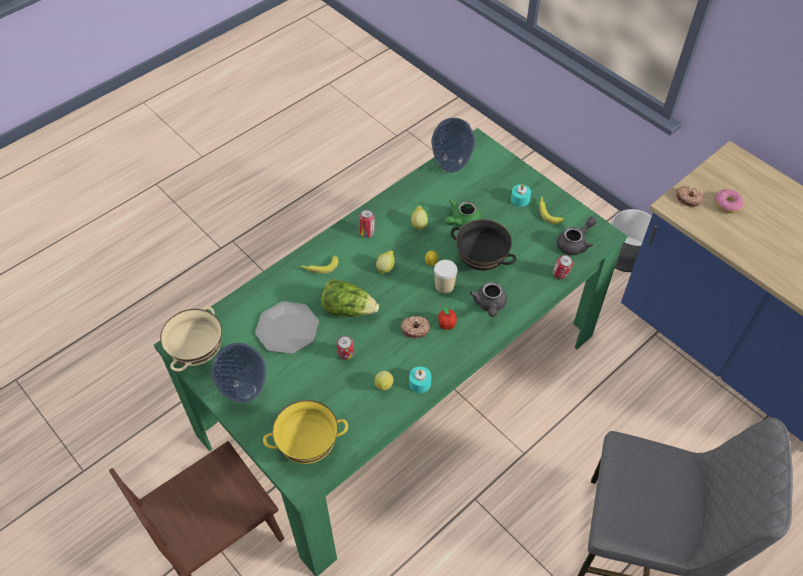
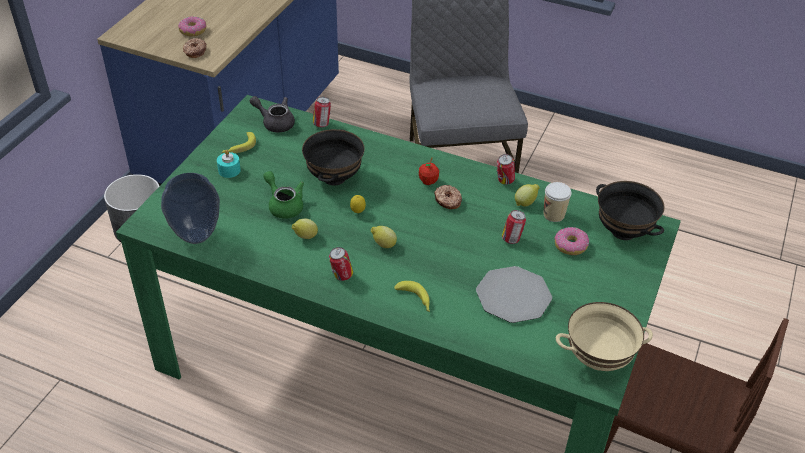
camera: 115 degrees left, 10 degrees down
(244, 392) = (610, 299): vase -> none
(308, 446) = (622, 232): yellow bowl -> black bowl
(316, 395) = (570, 245): none -> donut
(348, 309) = (456, 256): lettuce -> none
(420, 383) = (504, 181): turquoise candle -> can
(444, 286) = (381, 195): cup -> cup (554, 214)
(462, 221) = (284, 205): green teapot -> green teapot turned 150 degrees counterclockwise
(489, 305) = (386, 160): grey teapot -> none

